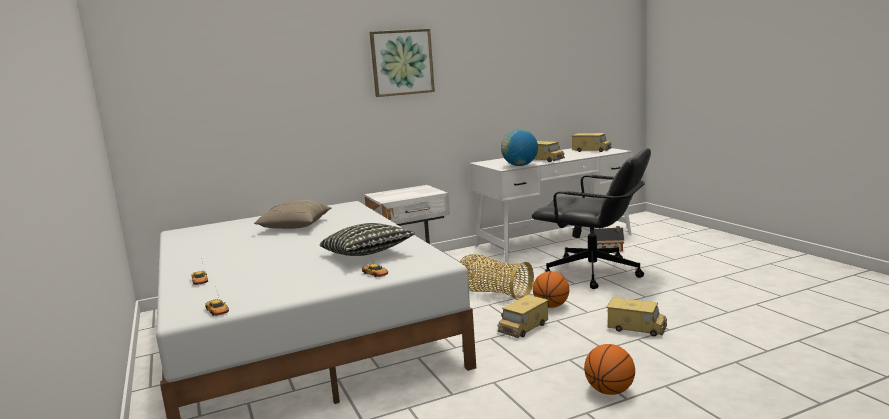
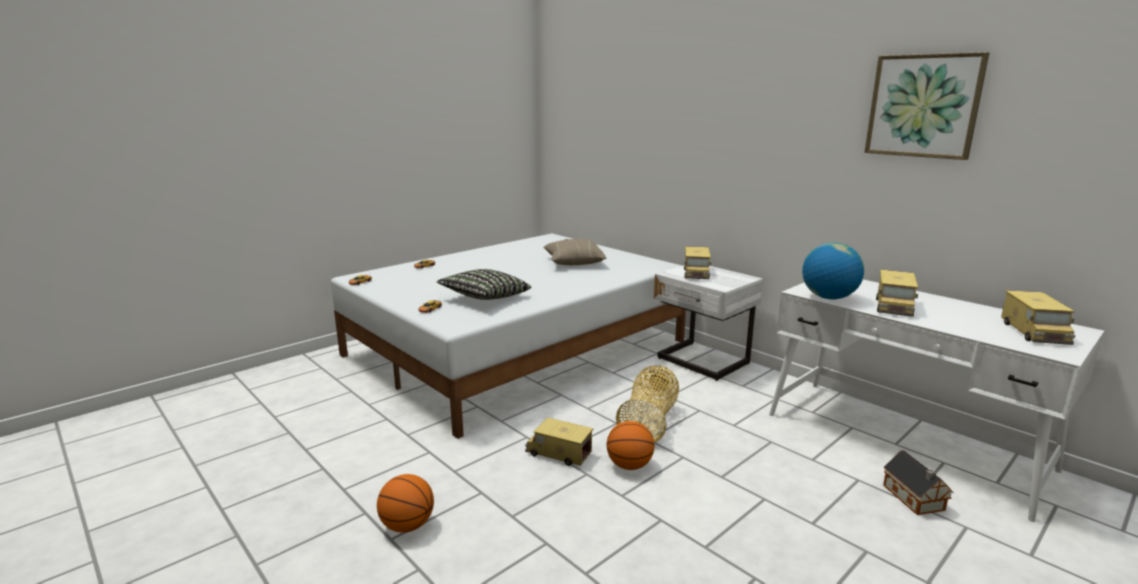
camera: 70 degrees right, 5 degrees up
(402, 62) = (765, 117): picture -> picture (923, 106)
(594, 273) = (775, 491): black office chair -> none
(637, 328) = (581, 541): toy truck -> toy truck (696, 273)

